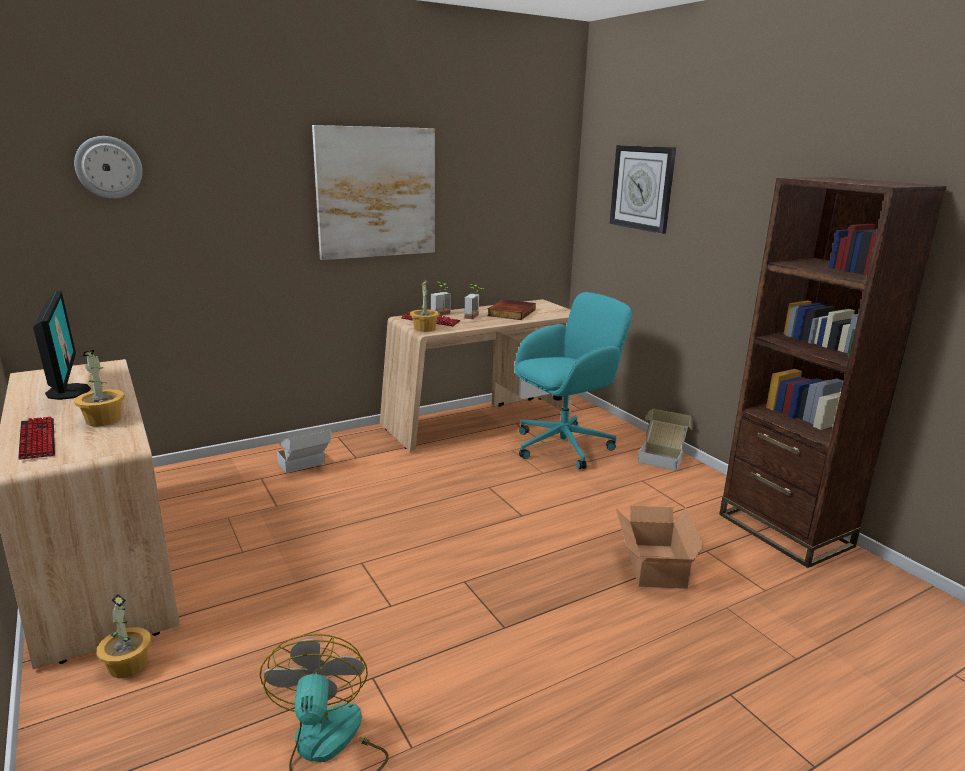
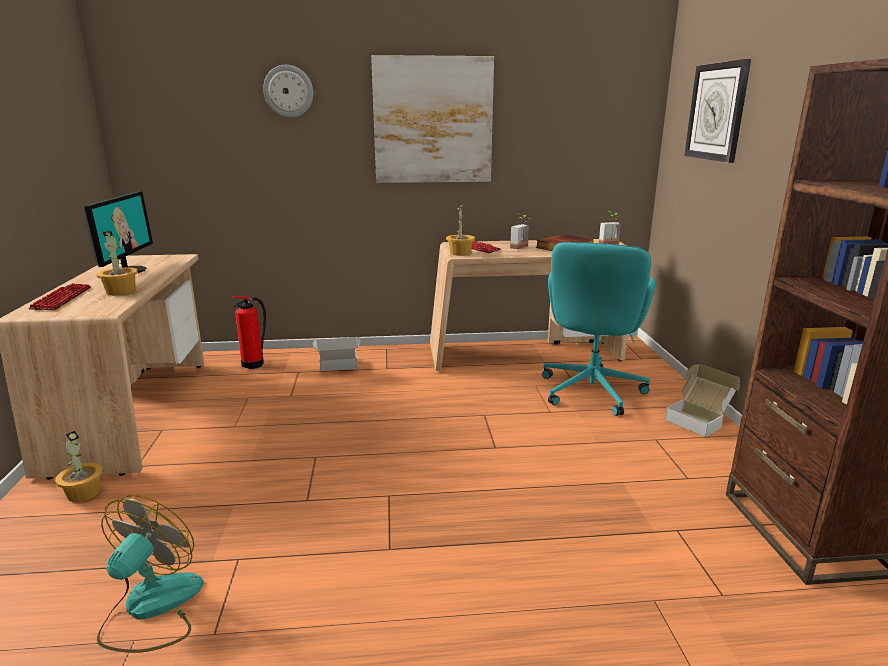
camera: 25 degrees right, 0 degrees up
(109, 167) = (199, 94): wall clock -> wall clock (288, 91)
(199, 478) = (254, 363): none -> fire extinguisher
(442, 315) = (492, 244): potted plant -> potted plant (610, 244)
(562, 447) = (591, 391): turquoise office chair -> turquoise office chair turned 120 degrees clockwise
(652, 567) = (596, 531): cardboard box -> none

